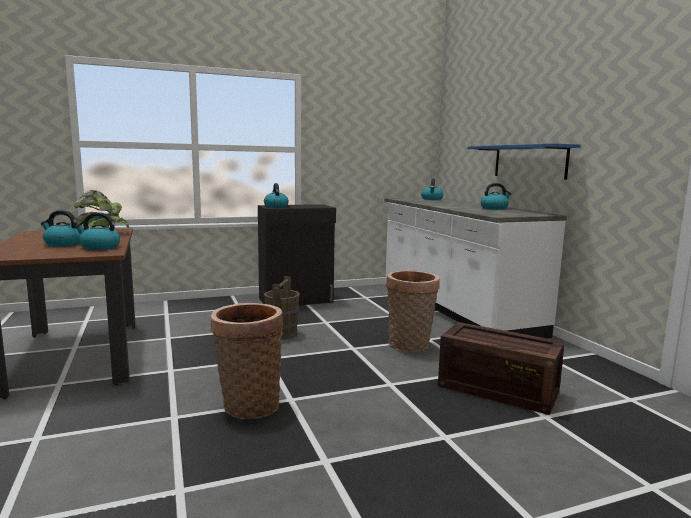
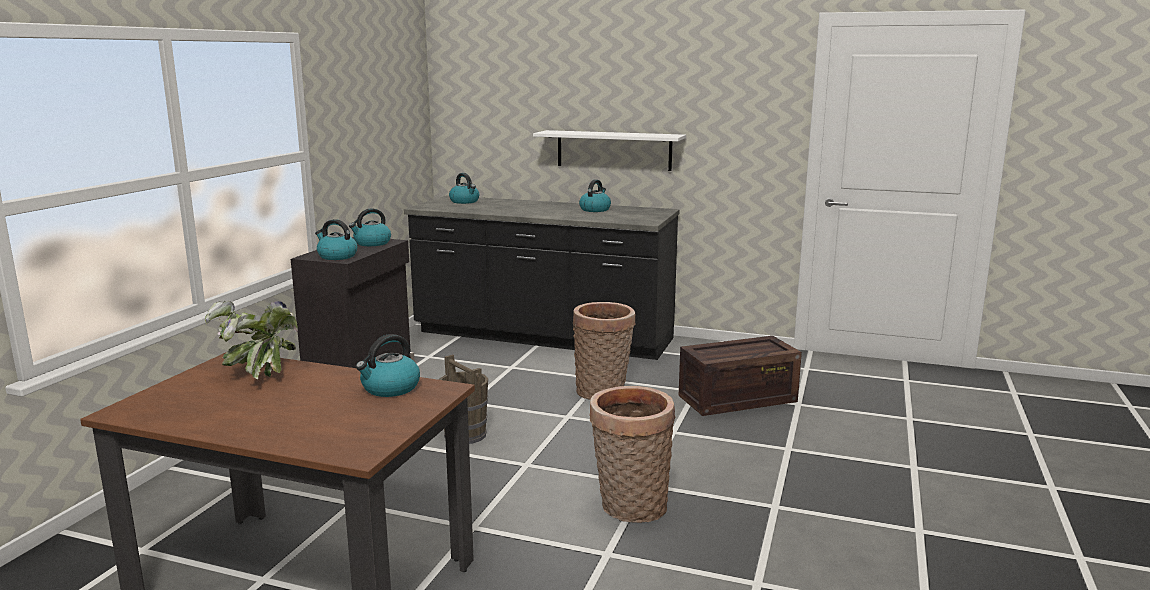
camera: 50 degrees left, 5 degrees up
(63, 244) = (316, 404): kettle -> kettle (372, 243)
(454, 308) = (543, 337): white counter -> black counter
(529, 161) = (614, 150): blue shelf -> white shelf

